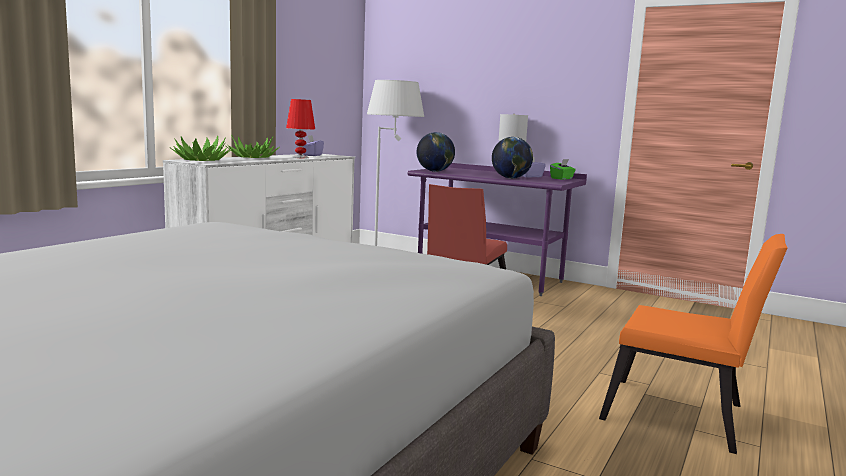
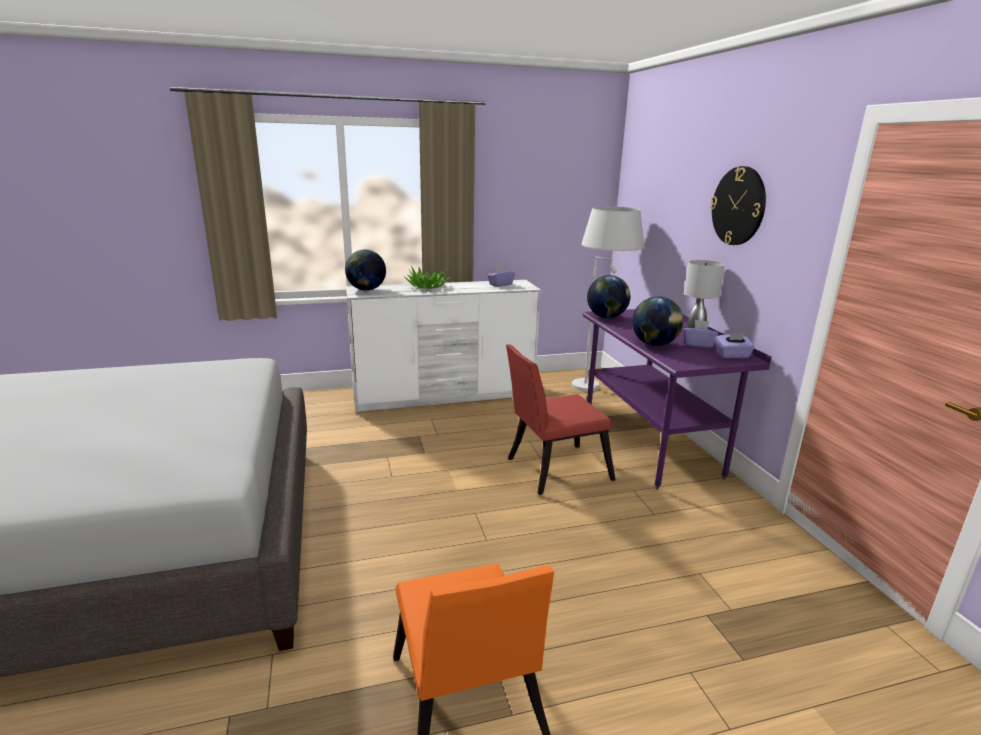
camera: 45 degrees right, 10 degrees up
(201, 160) = (366, 290): potted plant -> globe
(300, 157) = (471, 289): red table lamp -> none
(529, 70) = (738, 206): none -> wall clock
(562, 178) = (732, 356): green tissue box -> purple tissue box

